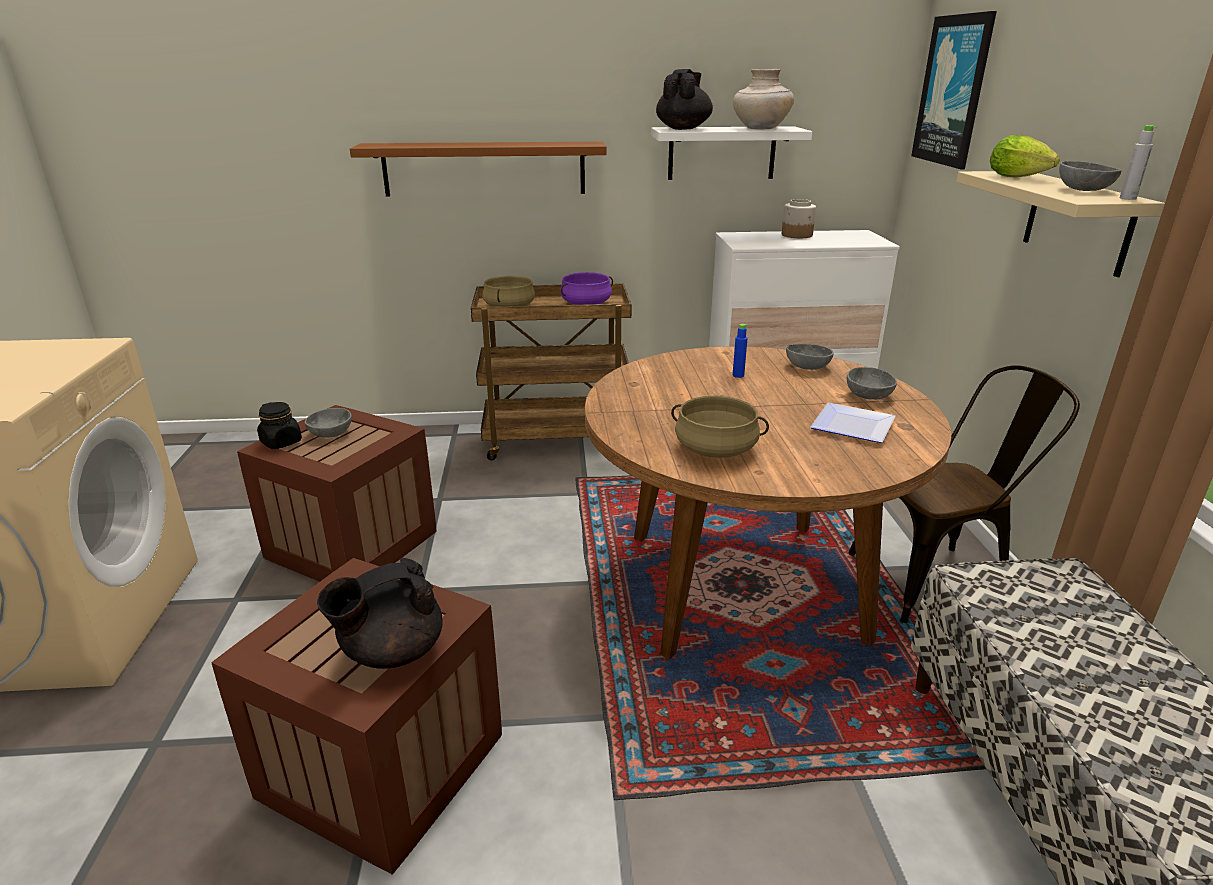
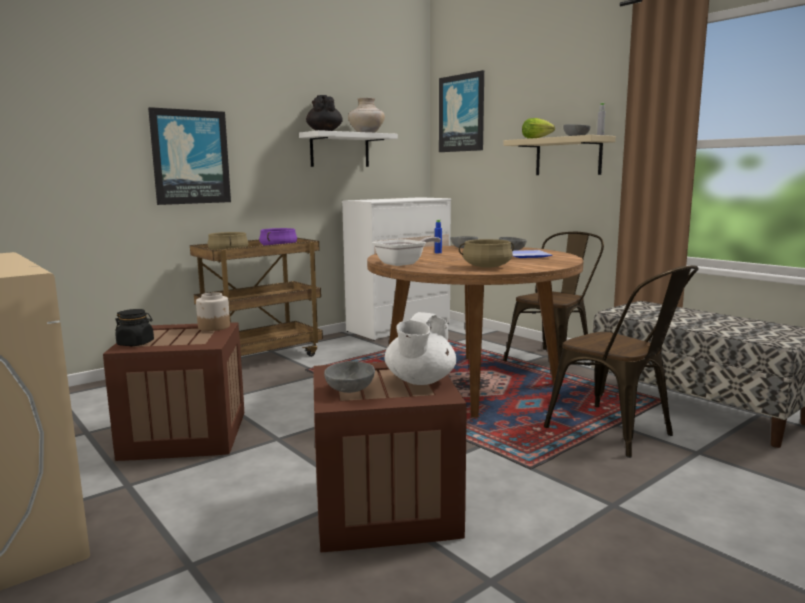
camera: 35 degrees left, 15 degrees down
(331, 434) = (168, 335): grey bowl -> grey bowl (351, 390)
(391, 652) = (420, 381): black teapot -> white teapot
(484, 169) = (190, 157): brown shelf -> picture
(627, 401) = (404, 263): none -> frying pan
(797, 235) = (390, 199): jar -> jar (214, 327)
(833, 797) = (617, 433): none -> brown chair

